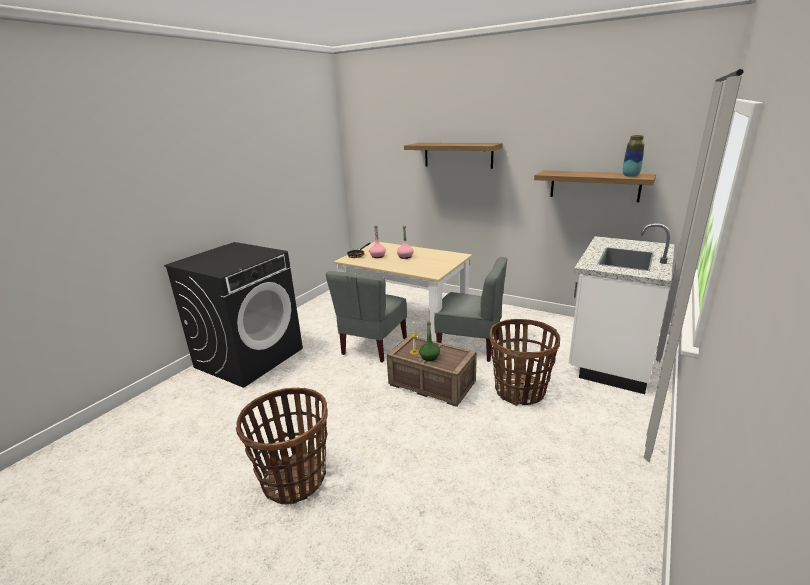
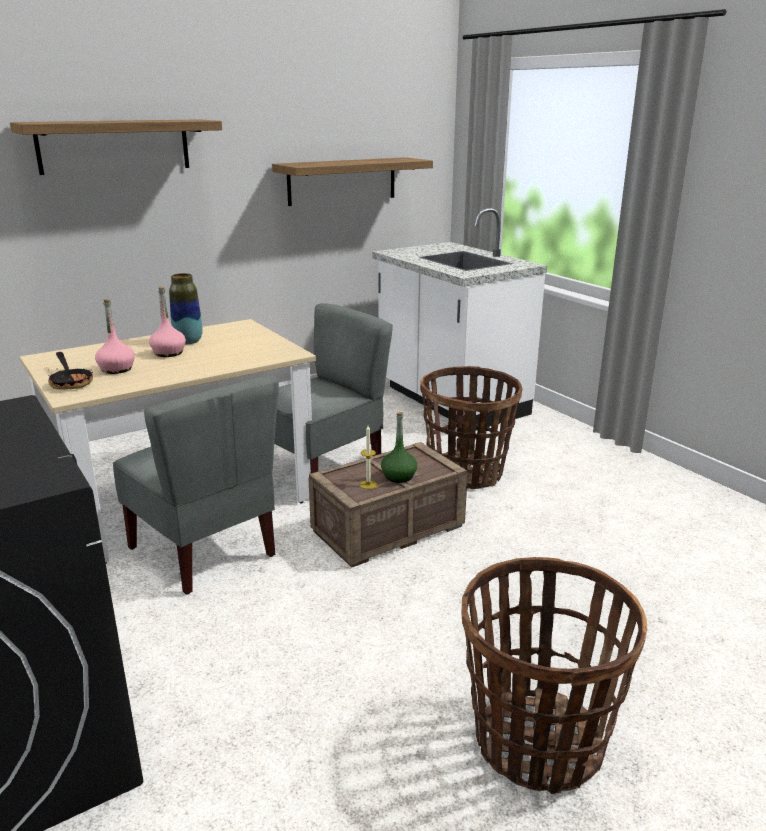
camera: 65 degrees left, 0 degrees up
(630, 176) = (398, 159): vase -> vase (188, 341)

